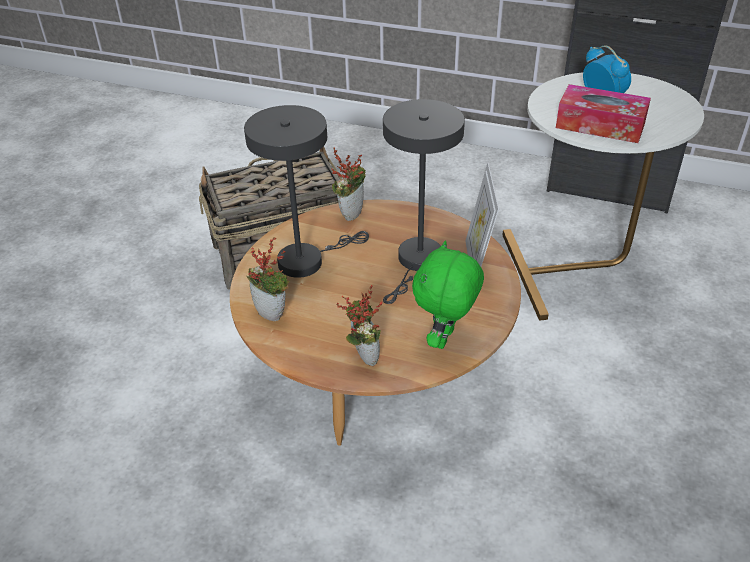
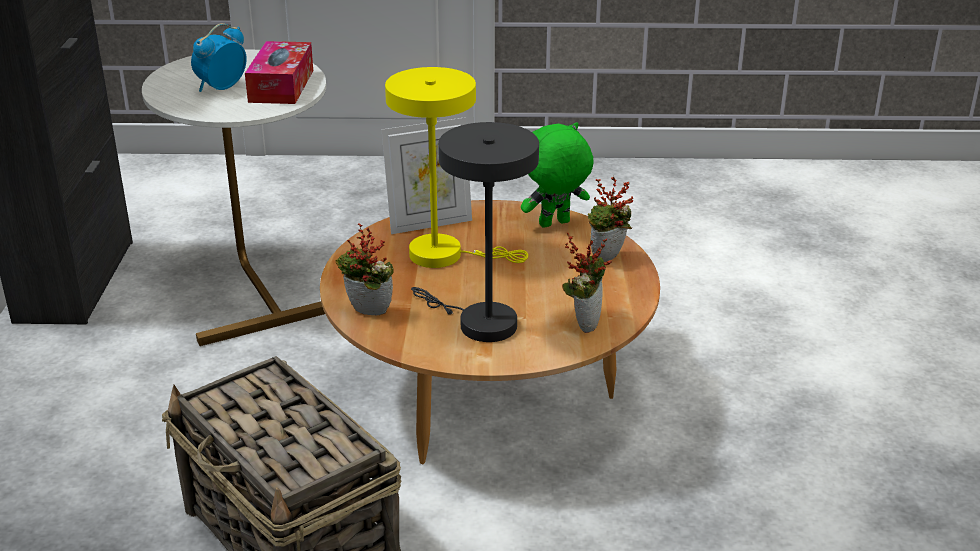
camera: 110 degrees left, 10 degrees down
(417, 262) = (445, 255): grey table lamp -> yellow table lamp
(445, 339) = (554, 224): green plush toy -> green plush toy turned 150 degrees clockwise

